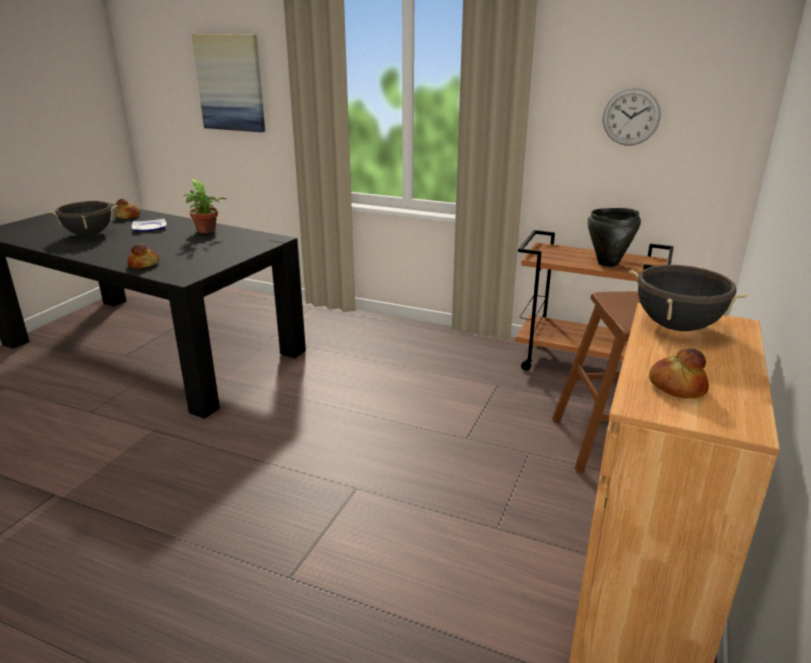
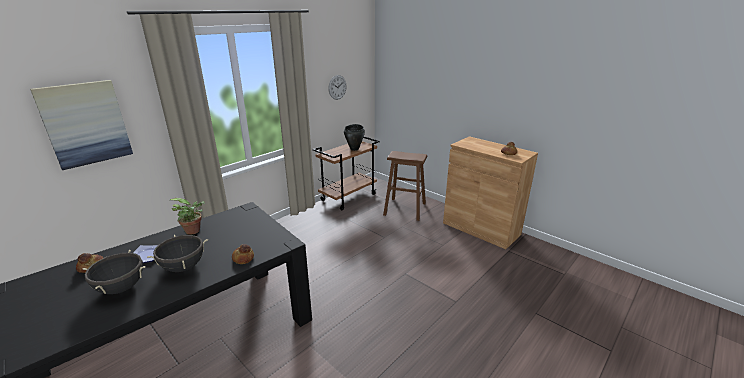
camera: 70 degrees left, 0 degrees up
(677, 326) = (471, 144): black cooking pot -> black cooking pot (183, 267)

